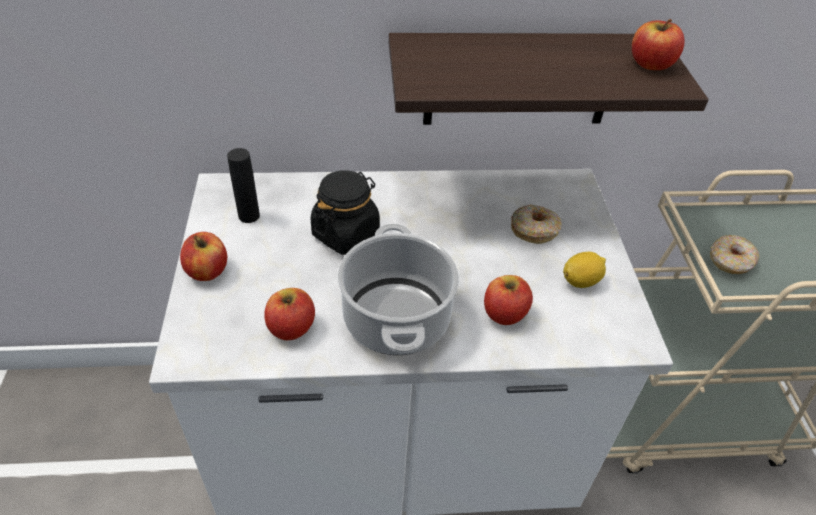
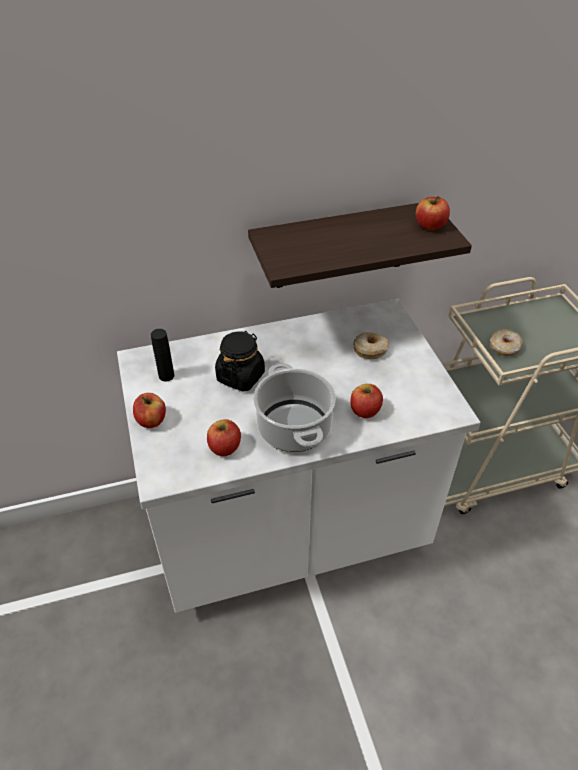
camera: 10 degrees left, 0 degrees up
(581, 281) = (410, 379): lemon -> none

